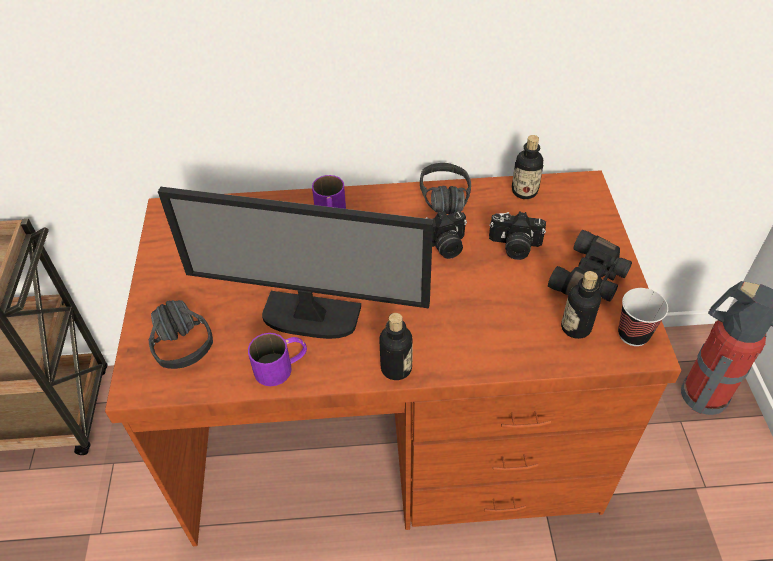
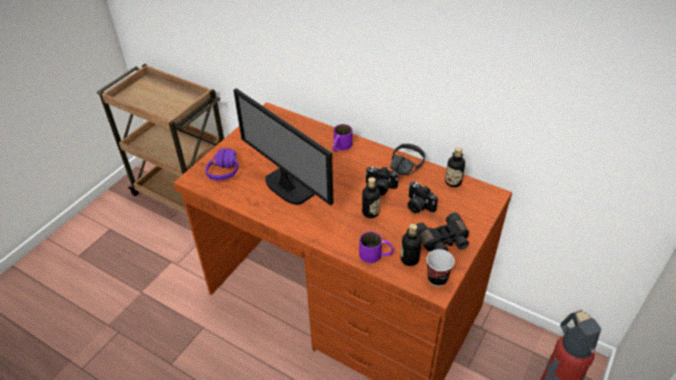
camera: 35 degrees right, 5 degrees down
(194, 338) = (231, 172): black headphones -> purple headphones
(282, 366) = (255, 202): purple mug -> purple mug (376, 255)
(396, 368) = (303, 230): bottle -> bottle (370, 212)

